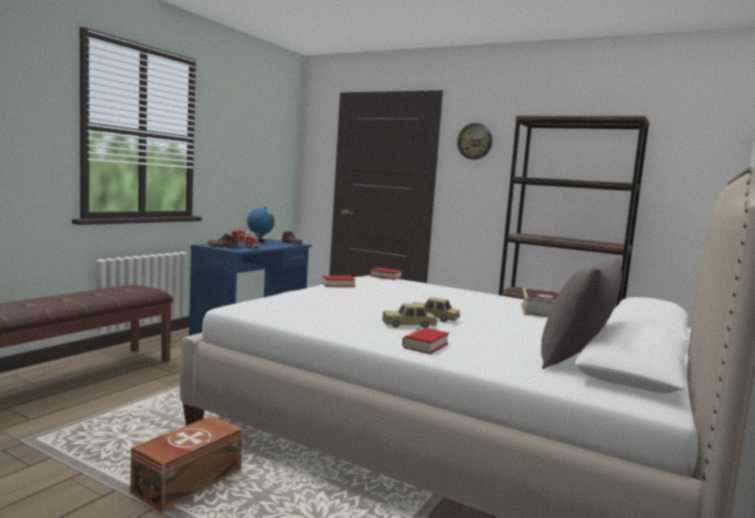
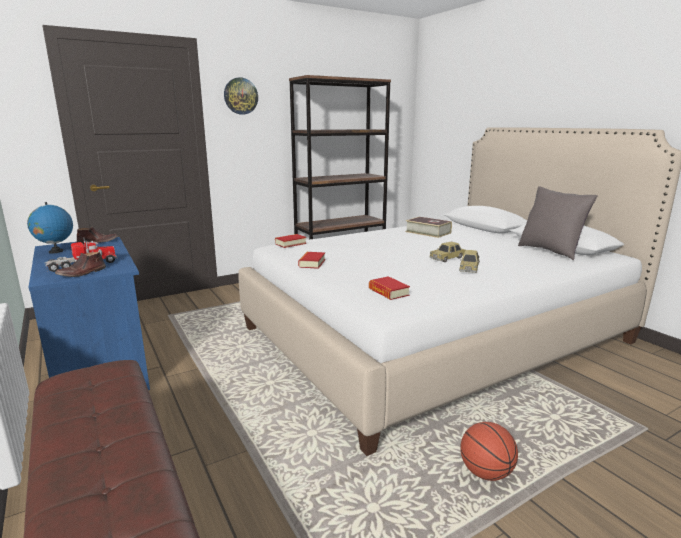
camera: 60 degrees left, 10 degrees up
(186, 482) = (486, 472): brown storage box -> basketball
(425, 345) = (524, 274): book -> book (388, 292)

